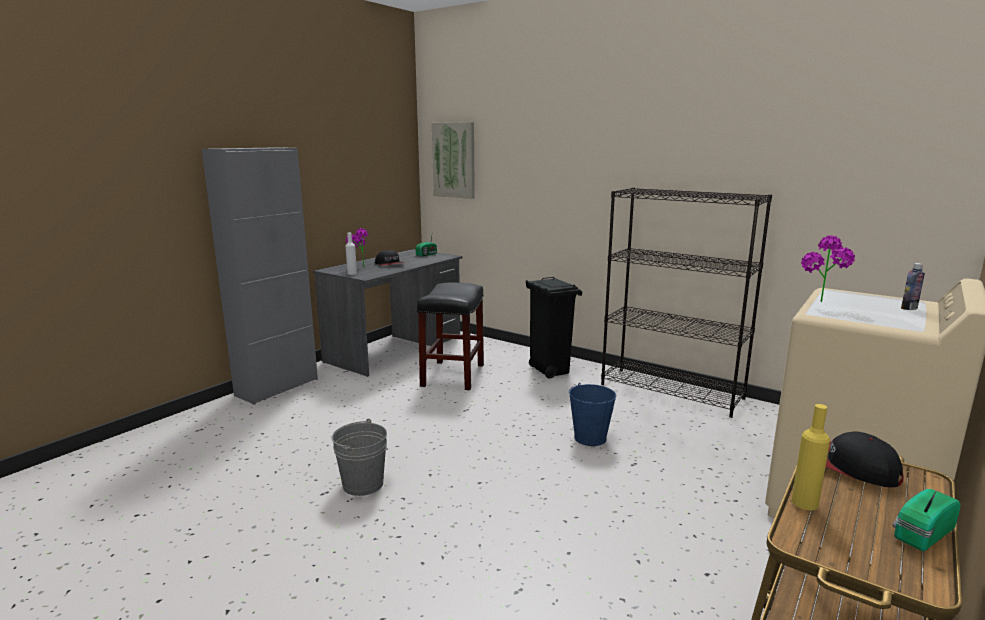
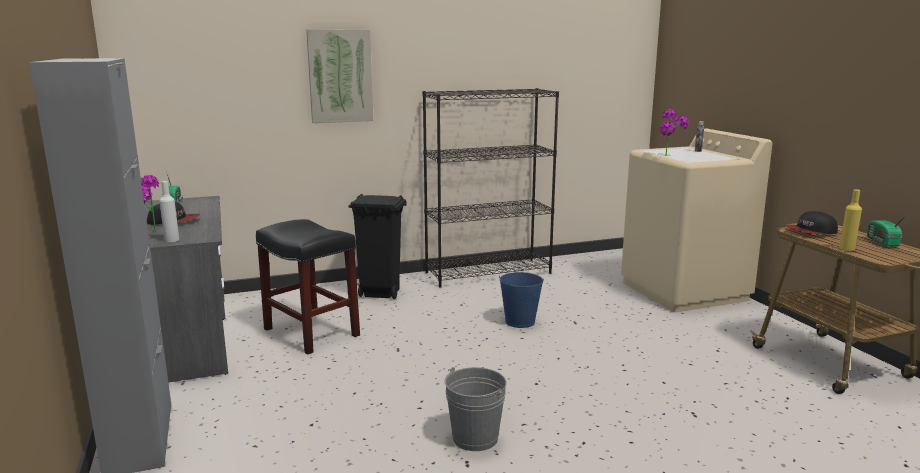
camera: 55 degrees left, 0 degrees up
(454, 160) = (174, 73): picture -> picture (340, 76)

